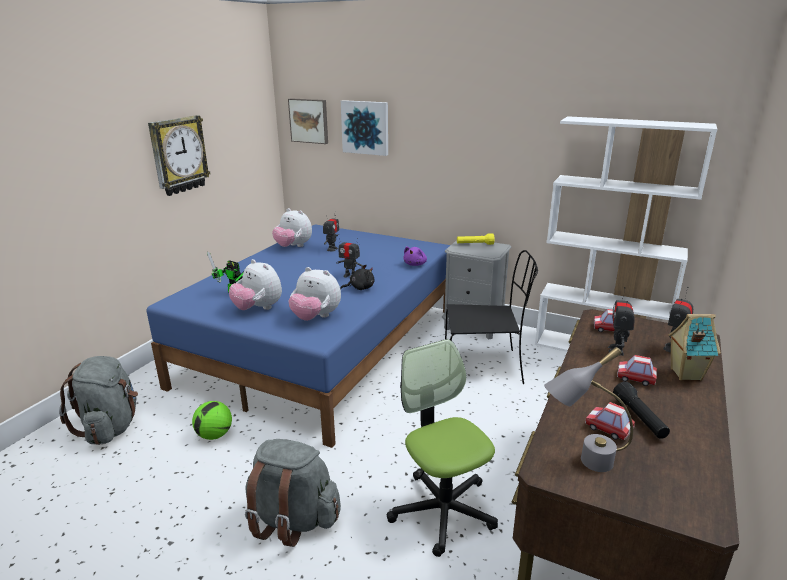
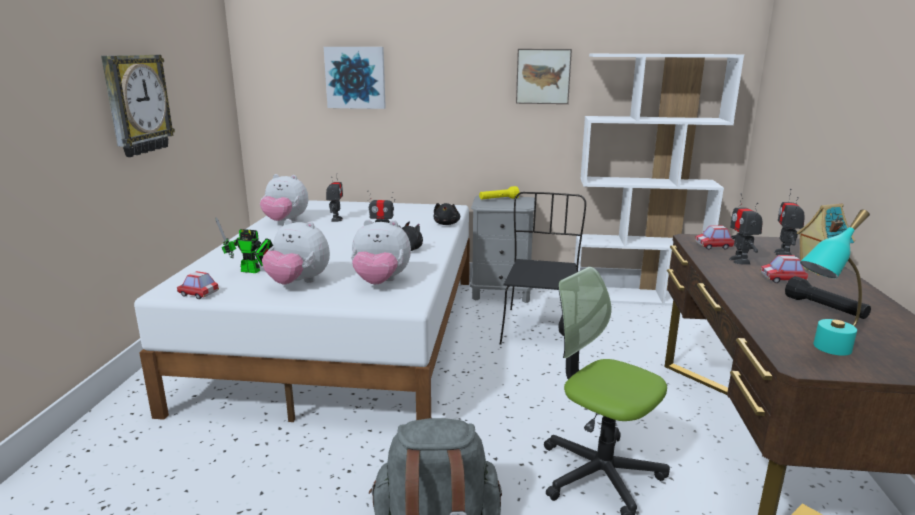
camera: 20 degrees left, 5 degrees down
(111, 427) = (101, 479): grey backpack -> none
(214, 435) = (267, 456): football -> none
(309, 120) = (280, 73): picture -> picture (543, 76)
(324, 346) = (347, 335): blue bed -> white bed
(415, 264) = (446, 224): purple plush toy -> black plush toy
(484, 367) = (540, 328): black chair -> black chair turned 60 degrees counterclockwise
(582, 463) = (822, 351): grey table lamp -> turquoise table lamp
(608, 429) = (809, 321): toy car -> toy car (198, 294)

